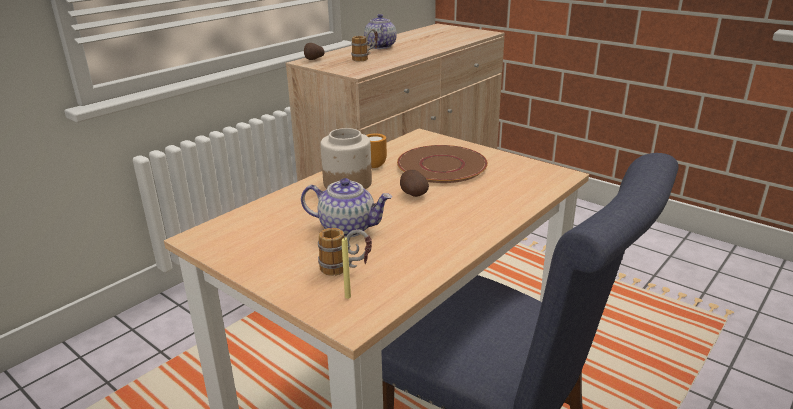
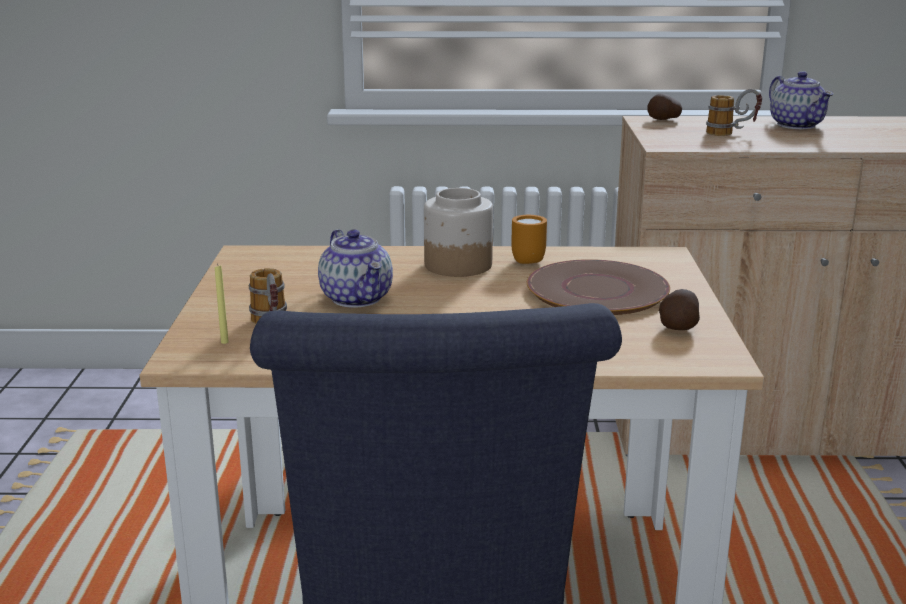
camera: 50 degrees right, 5 degrees down
(380, 46) = (797, 125): teapot -> teapot turned 120 degrees clockwise
(412, 194) = (489, 300): potato -> potato (678, 327)

